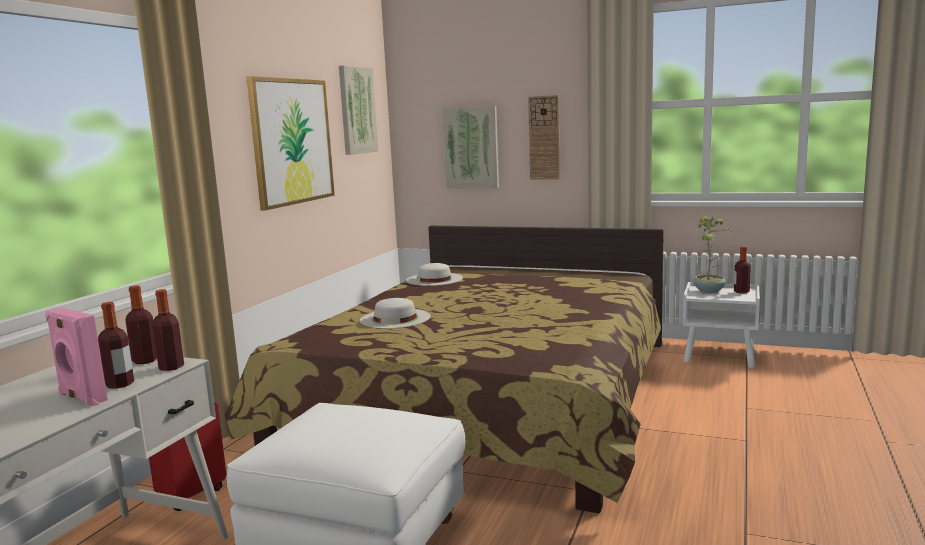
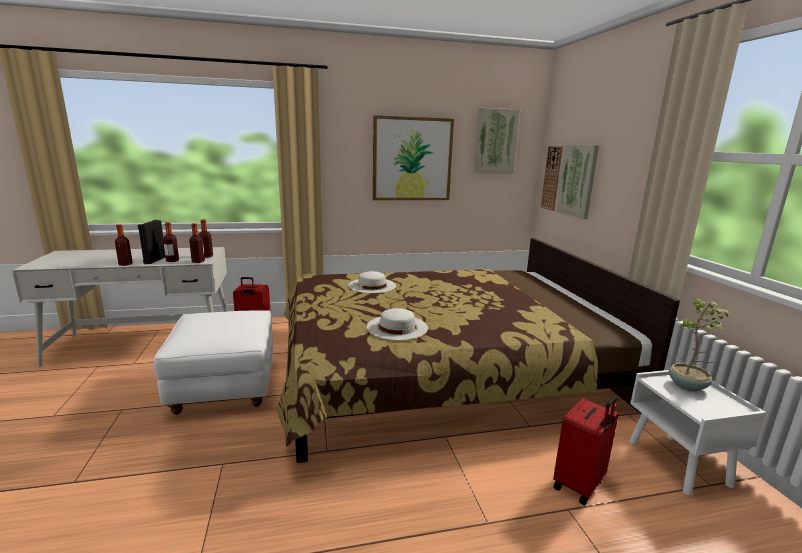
camera: 55 degrees right, 5 degrees up
(81, 398) = (154, 260): pink speaker -> black speaker
(434, 279) = (474, 275): white hat -> white hat (397, 327)
(544, 138) = (624, 180): wall clock -> wall clock (552, 178)
(722, 395) = (580, 485): none -> red suitcase
(741, 292) = (723, 406): bottle -> bottle (125, 264)

